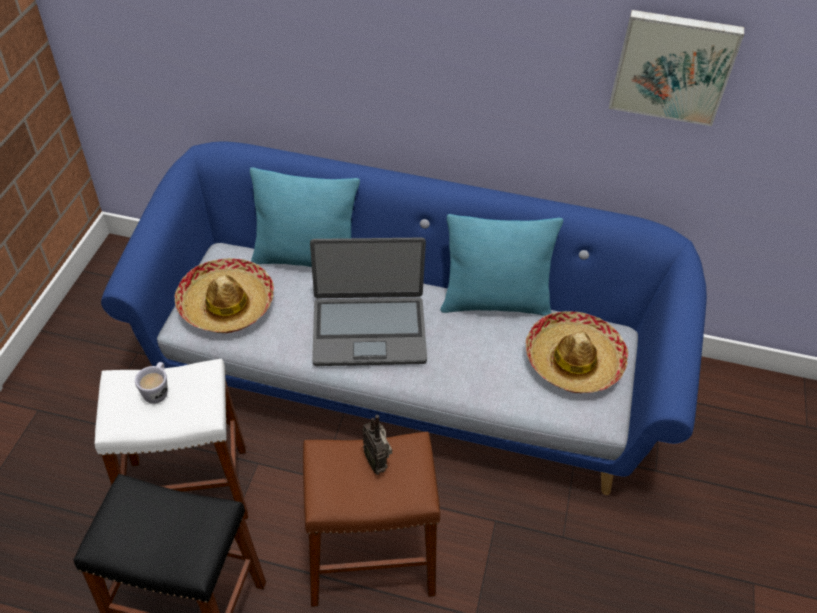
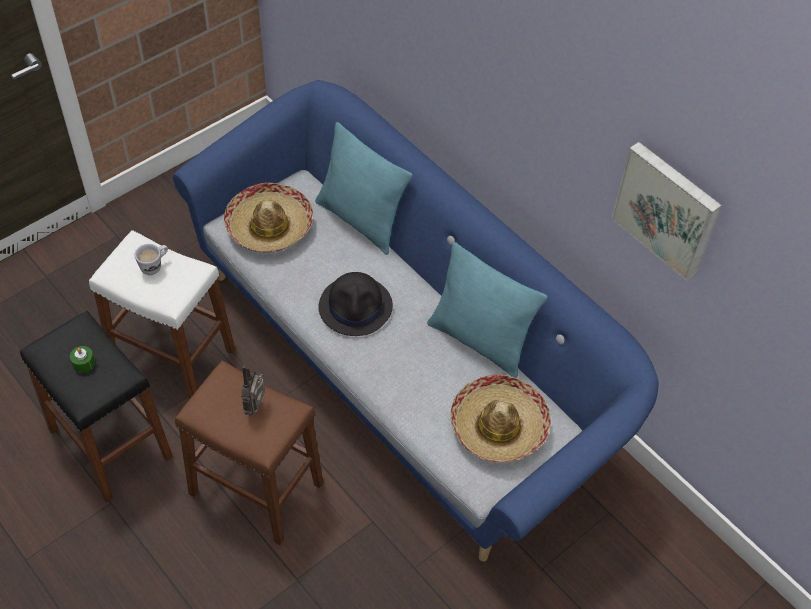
camera: 35 degrees right, 5 degrees up
(161, 527) = (84, 363): none -> green candle
(369, 330) = (356, 307): laptop -> black hat

